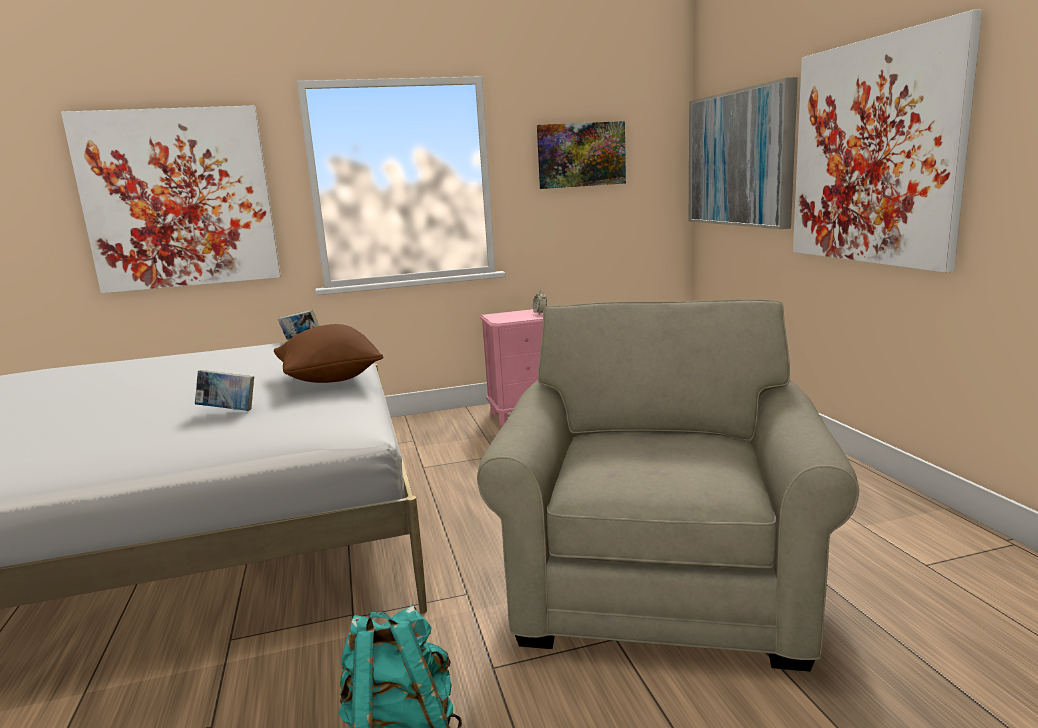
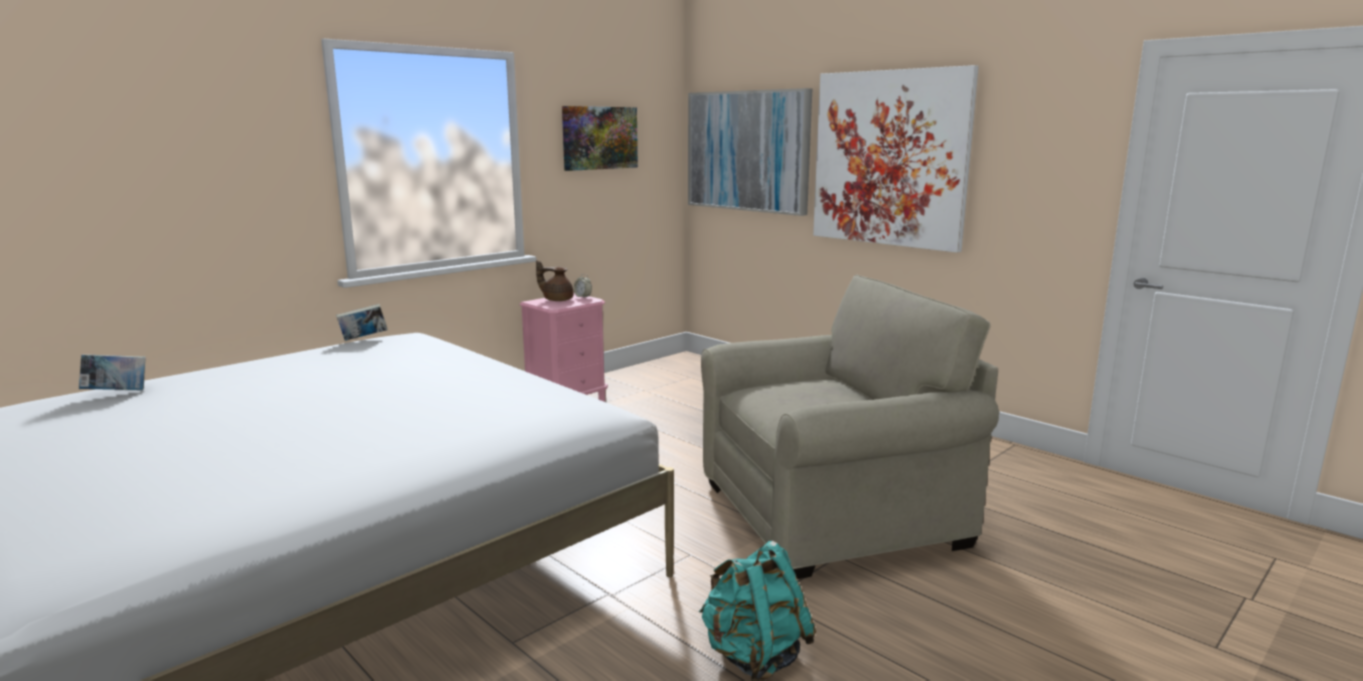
camera: 30 degrees left, 0 degrees up
(179, 199) = (172, 172): picture -> none
(228, 411) = (448, 413): book -> book (117, 393)
(330, 380) = (496, 375): brown pillow -> none
(513, 314) = (557, 300): none -> brown teapot
(660, 583) = (830, 513): beige armchair -> beige armchair turned 90 degrees clockwise

